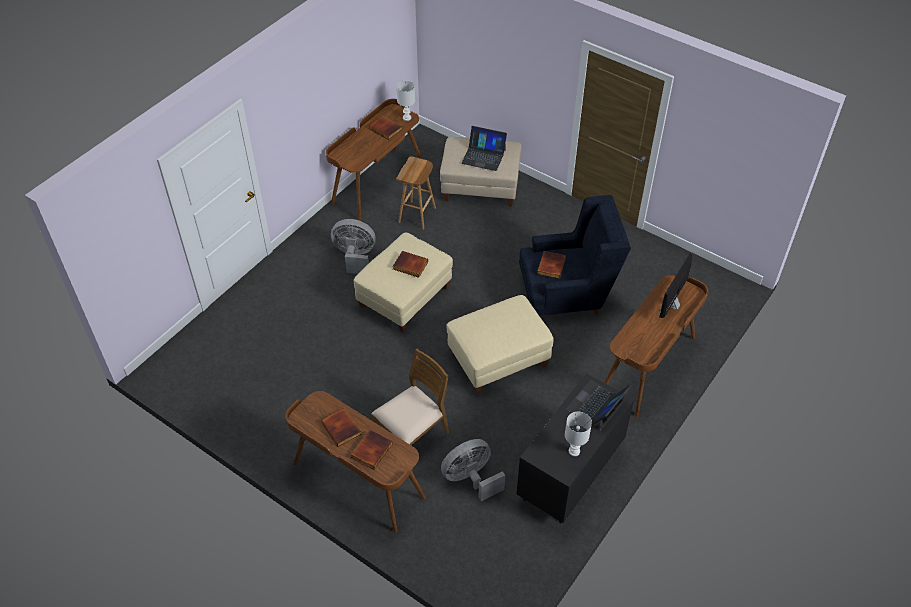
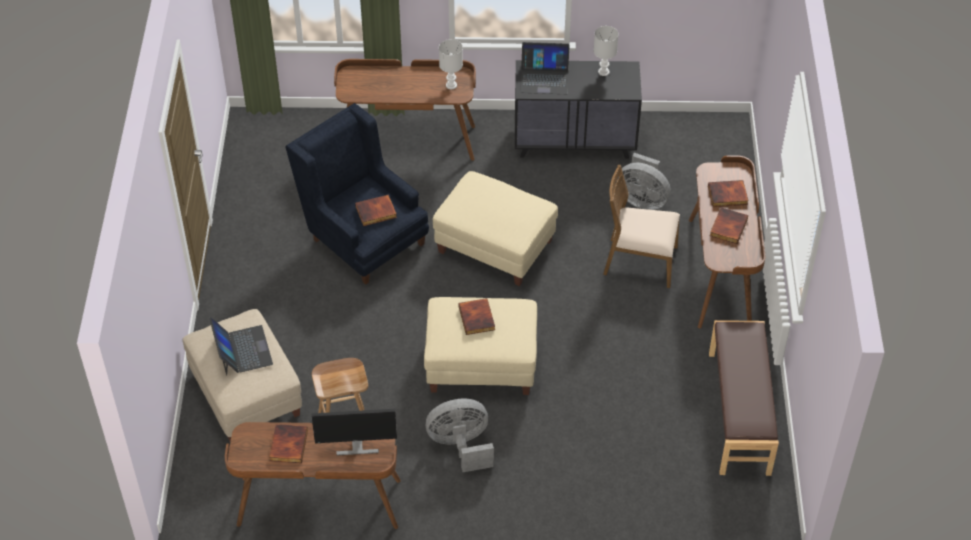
camera: 125 degrees left, 0 degrees up
(238, 407) = (740, 413): none -> brown bench
(355, 257) = (461, 446): grey fan -> grey fan turned 105 degrees clockwise
(406, 117) = (248, 437): white table lamp -> white table lamp (451, 86)
(672, 305) = (377, 82): monitor -> monitor (356, 446)

